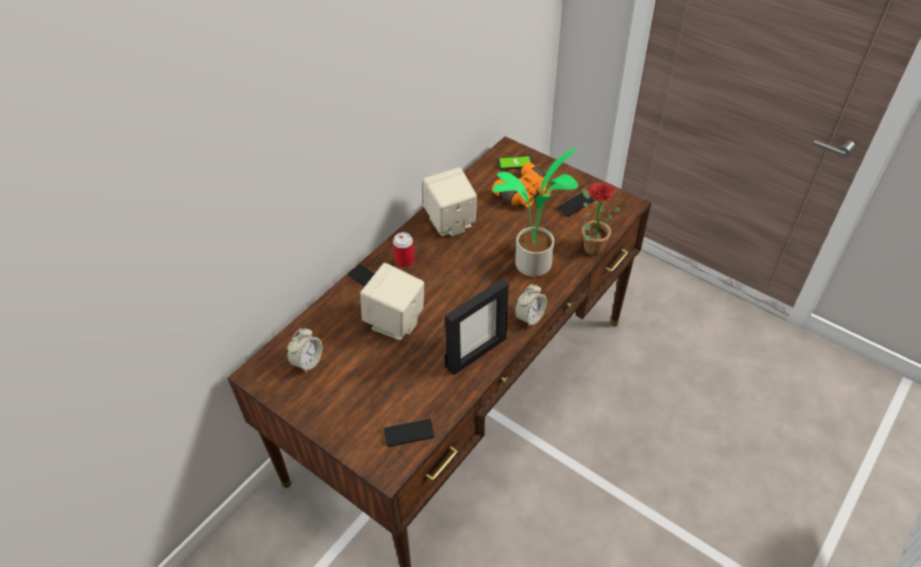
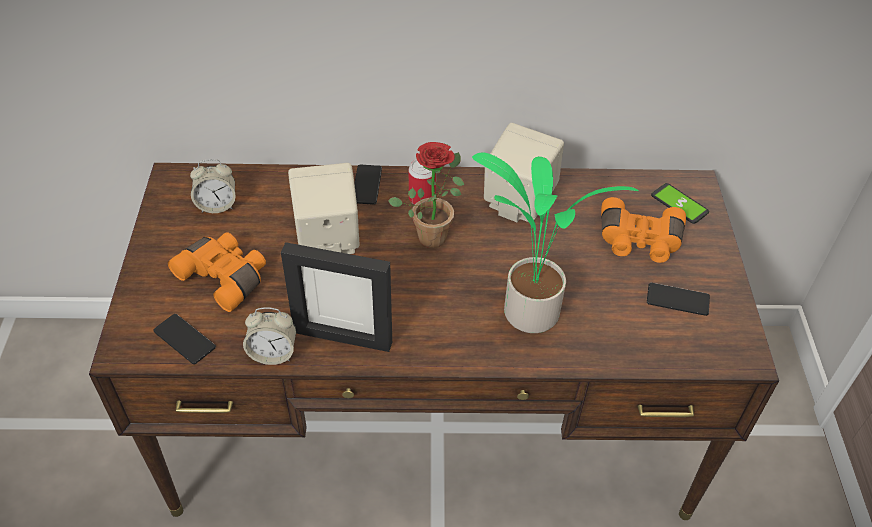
camera: 50 degrees right, 0 degrees up
(376, 387) = (225, 276): none -> orange binoculars
(529, 317) = (443, 356): alarm clock -> alarm clock (273, 353)
(590, 246) = (622, 354): potted plant -> potted plant (433, 233)

